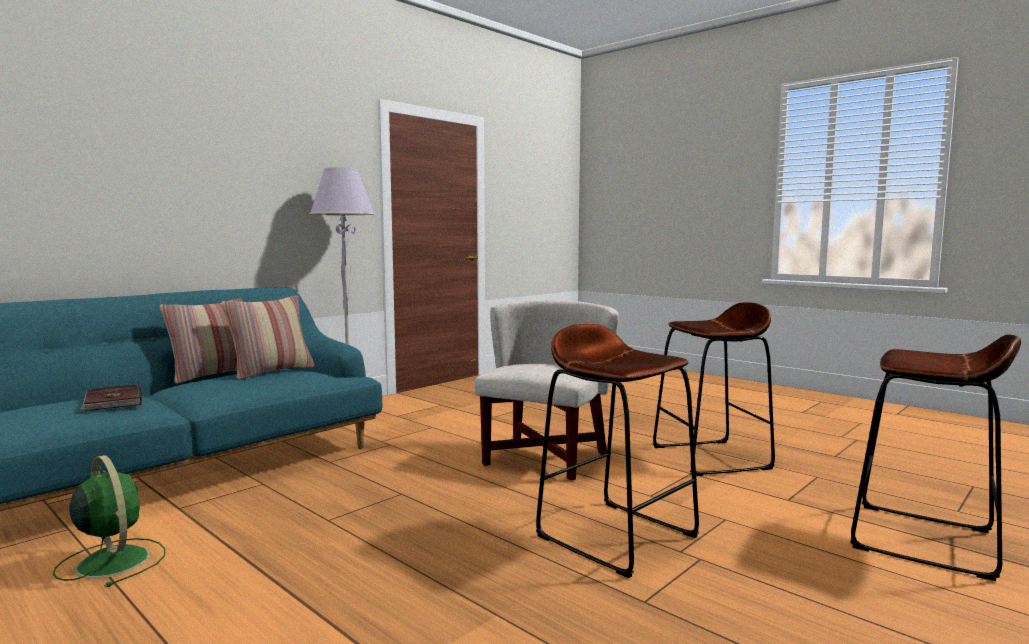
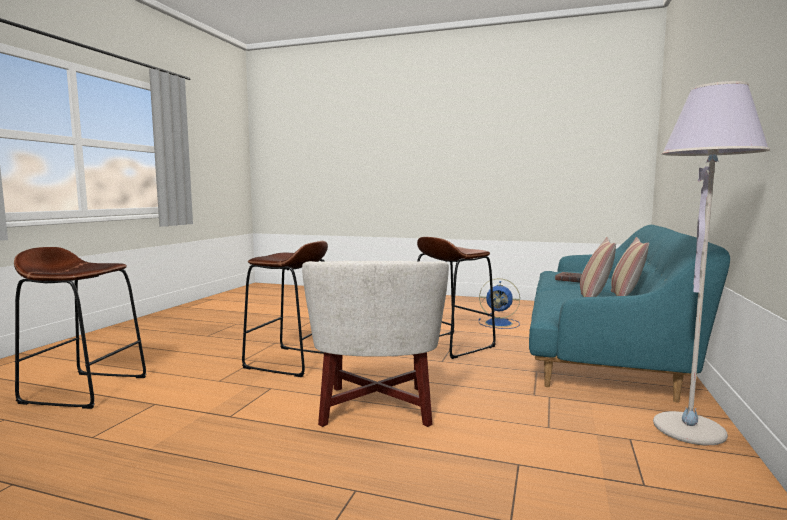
camera: 155 degrees right, 0 degrees up
(112, 561) = (500, 323): green fan -> blue fan
(711, 458) = (197, 443): brown stool -> brown stool (451, 345)

